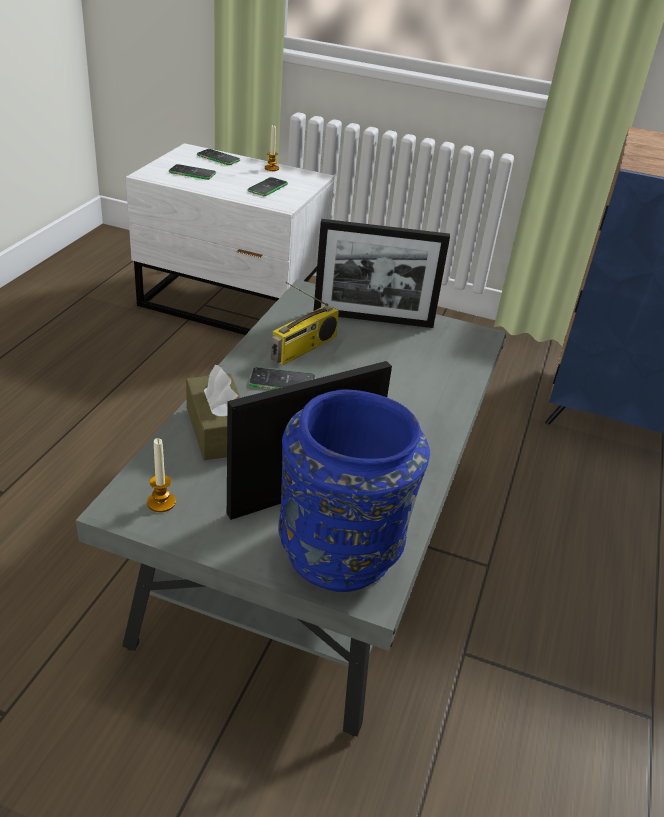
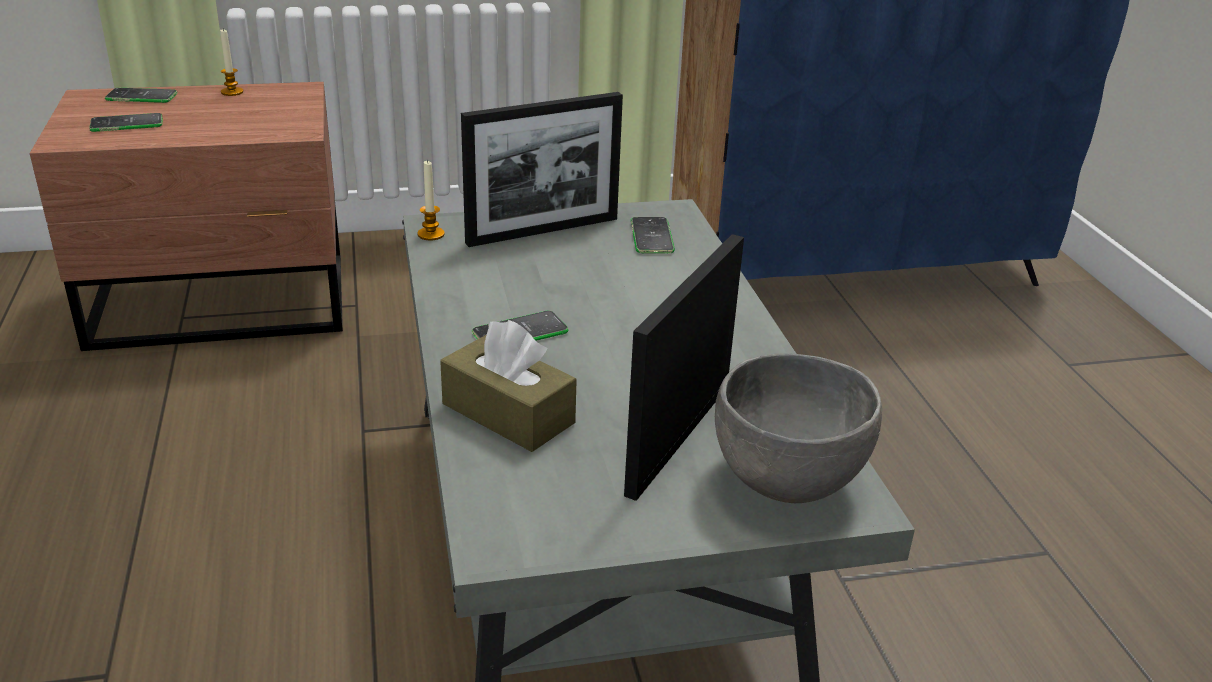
camera: 30 degrees left, 5 degrees down
(161, 502) = (537, 518): candle -> candle (431, 234)
(233, 305) = (224, 304): white nightstand -> brown nightstand
(267, 187) = (255, 116): phone -> phone (651, 236)
(304, 349) = (503, 289): radio -> none
(342, 553) = (787, 480): blue vase -> grey bowl

